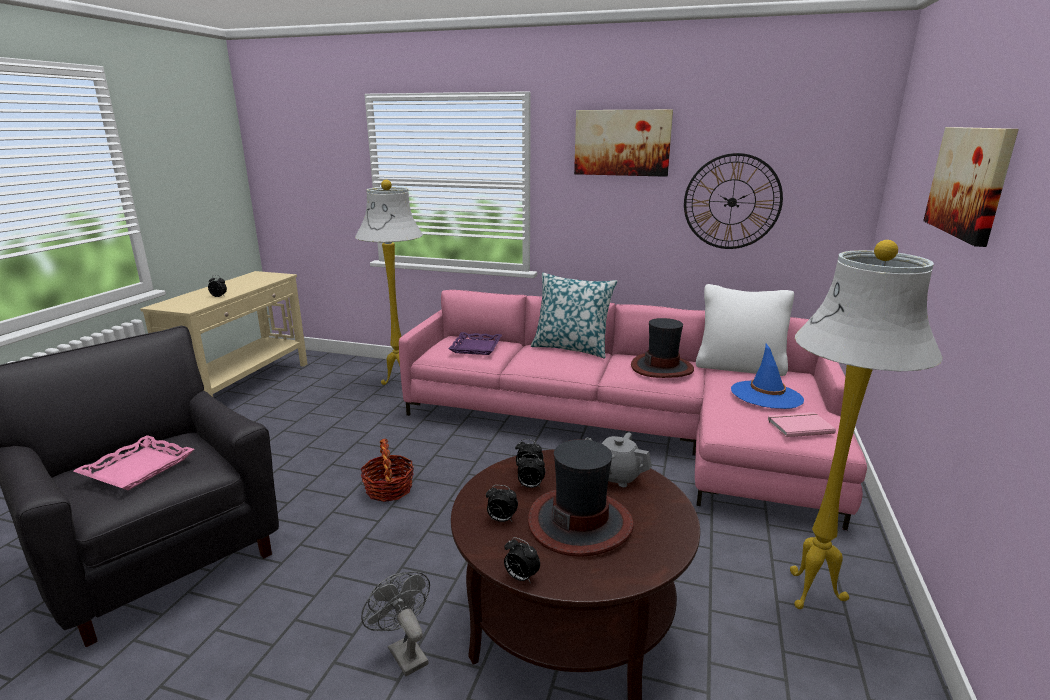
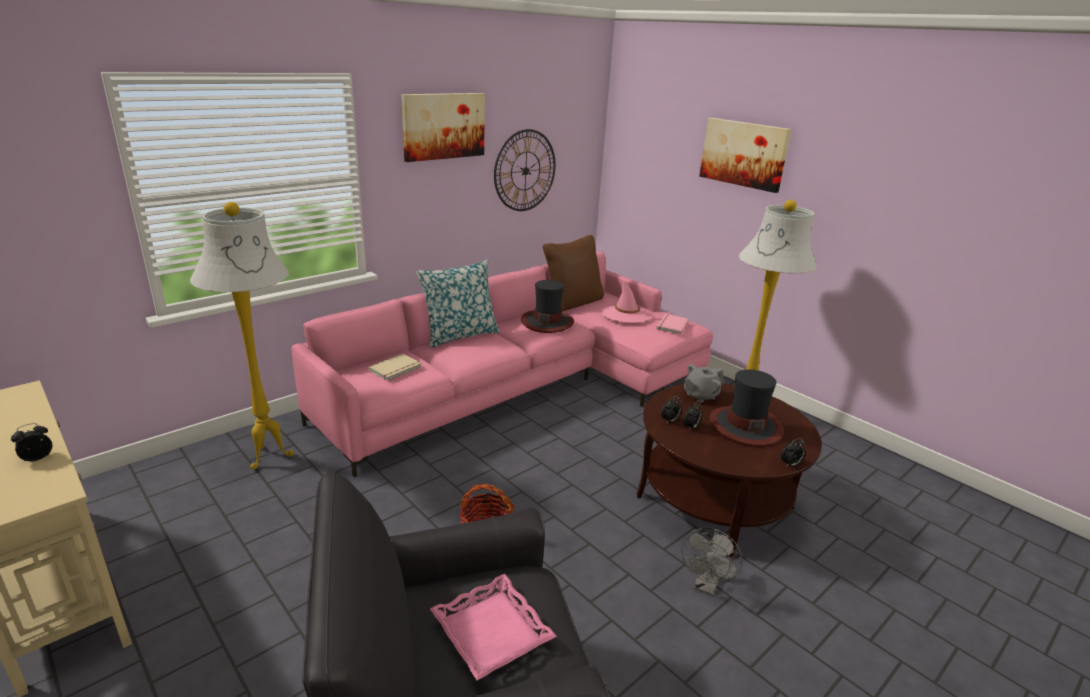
camera: 60 degrees left, 5 degrees up
(404, 652) = (706, 586): grey fan -> grey fan turned 60 degrees counterclockwise
(476, 347) = (396, 369): purple tray -> beige book
(501, 520) = (725, 451): alarm clock -> none
(739, 367) = (572, 302): white pillow -> brown pillow
(766, 395) = (626, 314): blue hat -> pink hat

